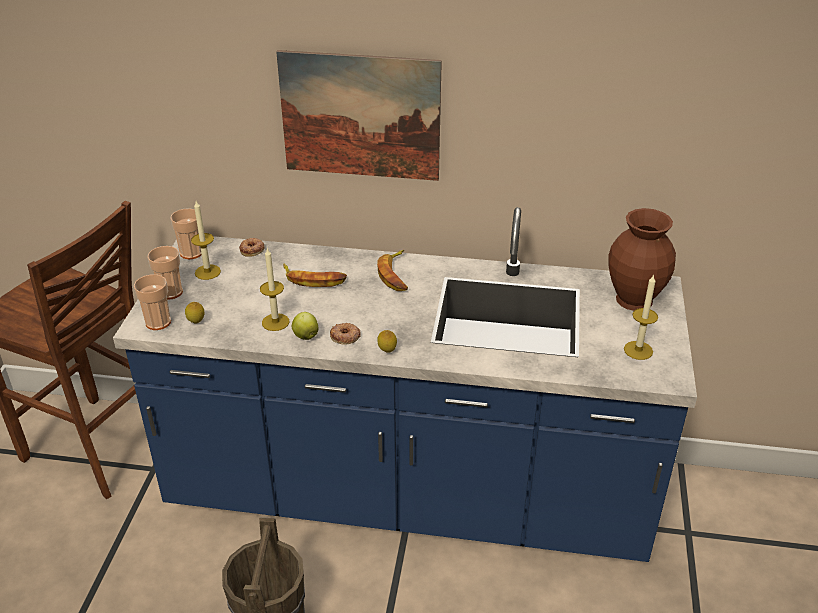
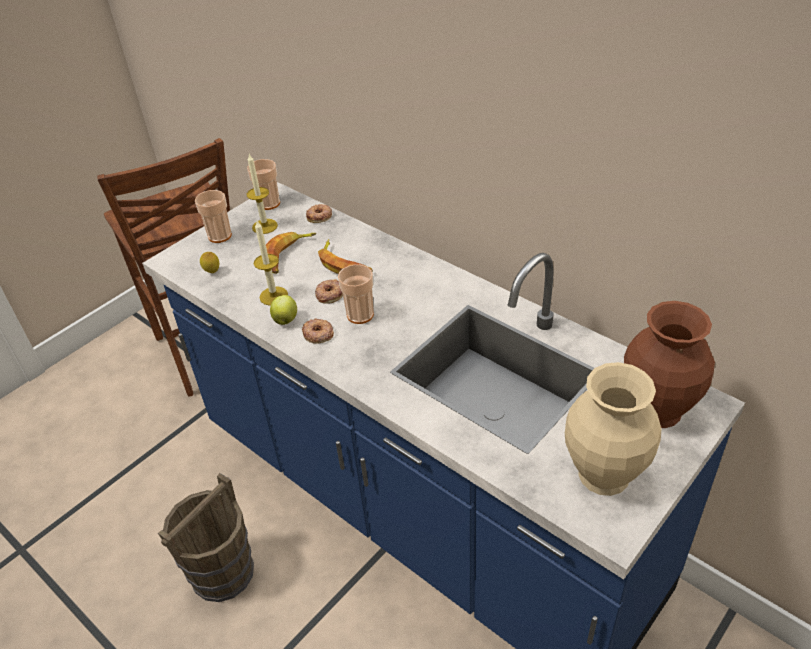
camera: 35 degrees right, 5 degrees up
(158, 322) = (185, 261): cup -> cup (360, 315)
(324, 305) = (329, 294): none -> donut
(360, 116) = (416, 103): picture -> none
(387, 351) = (340, 365): lemon -> none
(396, 275) = (422, 286): banana -> banana (287, 255)
(638, 350) = (605, 476): candle -> beige vase

